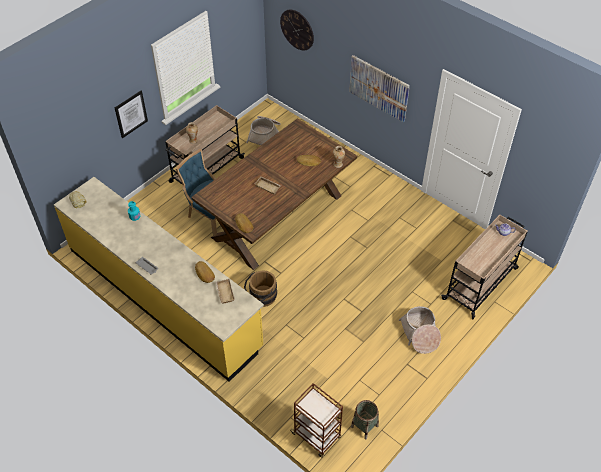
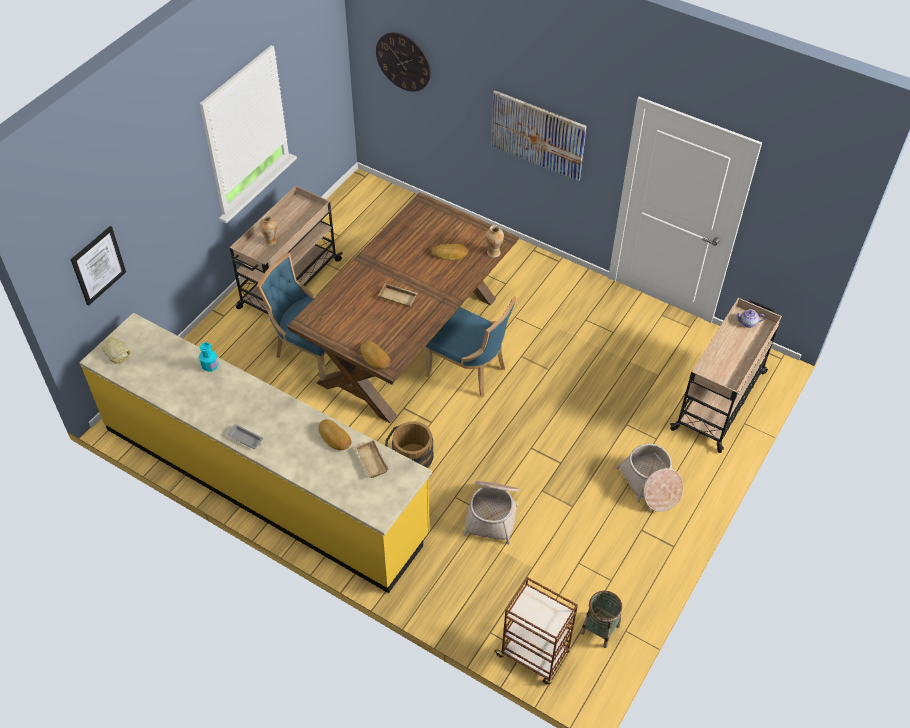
camera: 10 degrees left, 0 degrees up
(131, 114) = (177, 211): picture -> picture (98, 265)
(265, 135) = (365, 223): basket -> basket (492, 513)
(313, 242) = (469, 371): none -> blue chair

